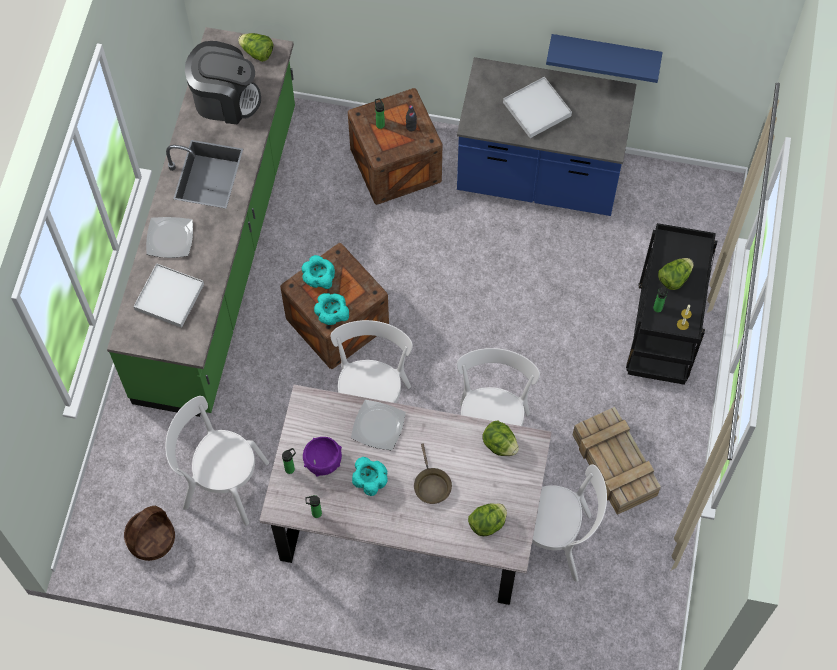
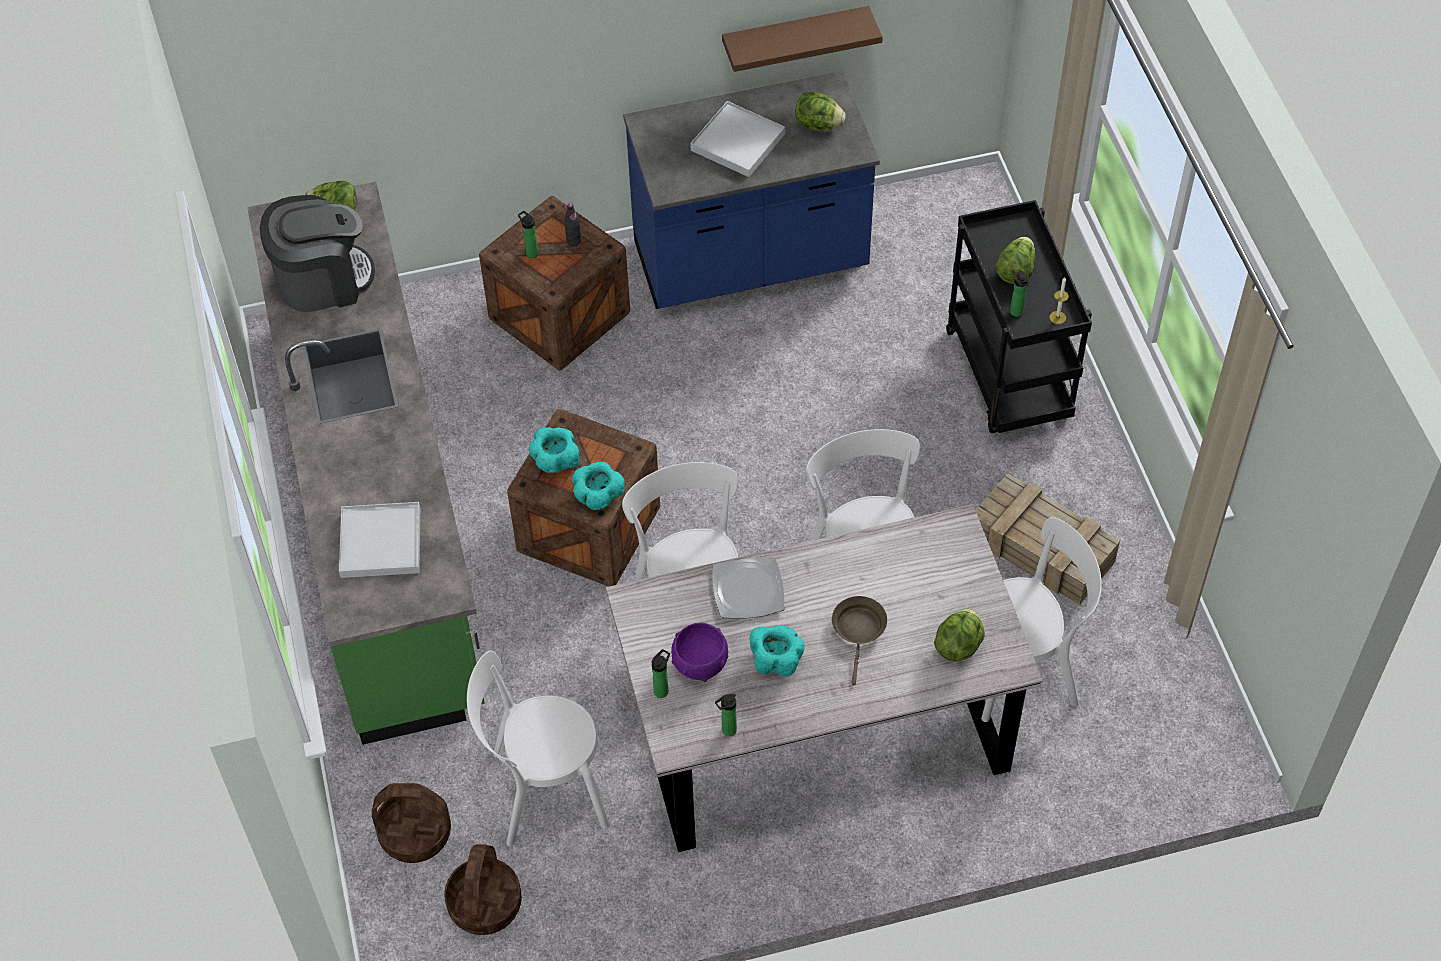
camera: 25 degrees left, 10 degrees down
(134, 475) = (416, 833): none -> basket
(169, 238) = (340, 472): plate -> none
(431, 485) = (859, 630): brown frying pan -> brown frying pan turned 135 degrees counterclockwise
(499, 444) = (917, 546): lettuce -> lettuce (818, 125)
(605, 53) = (795, 38): blue shelf -> brown shelf

